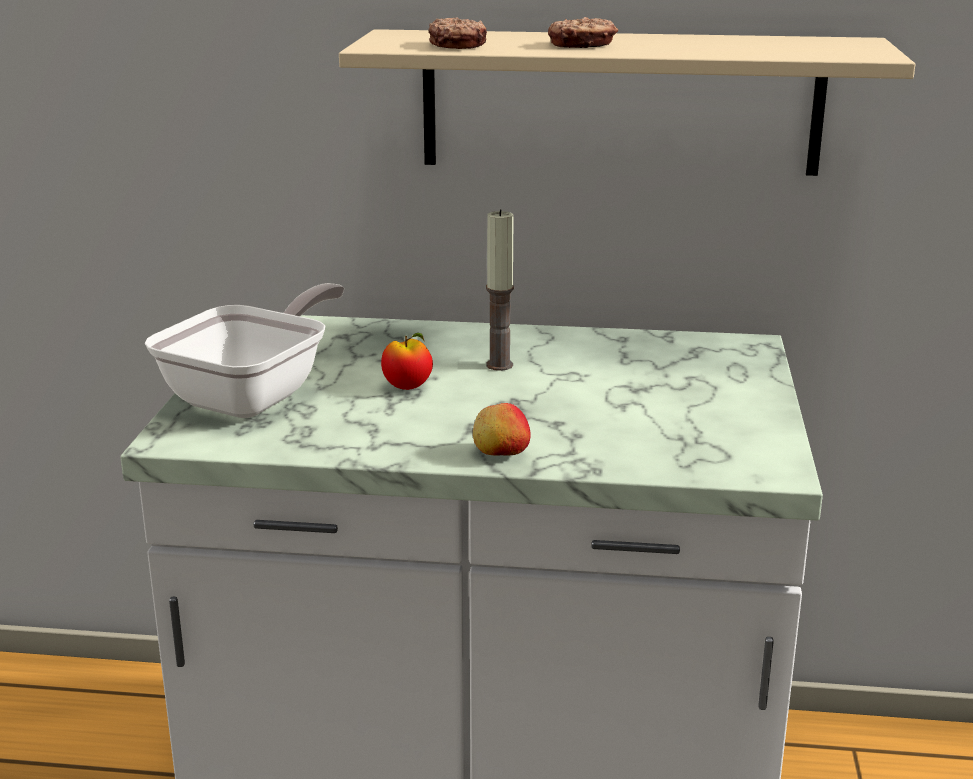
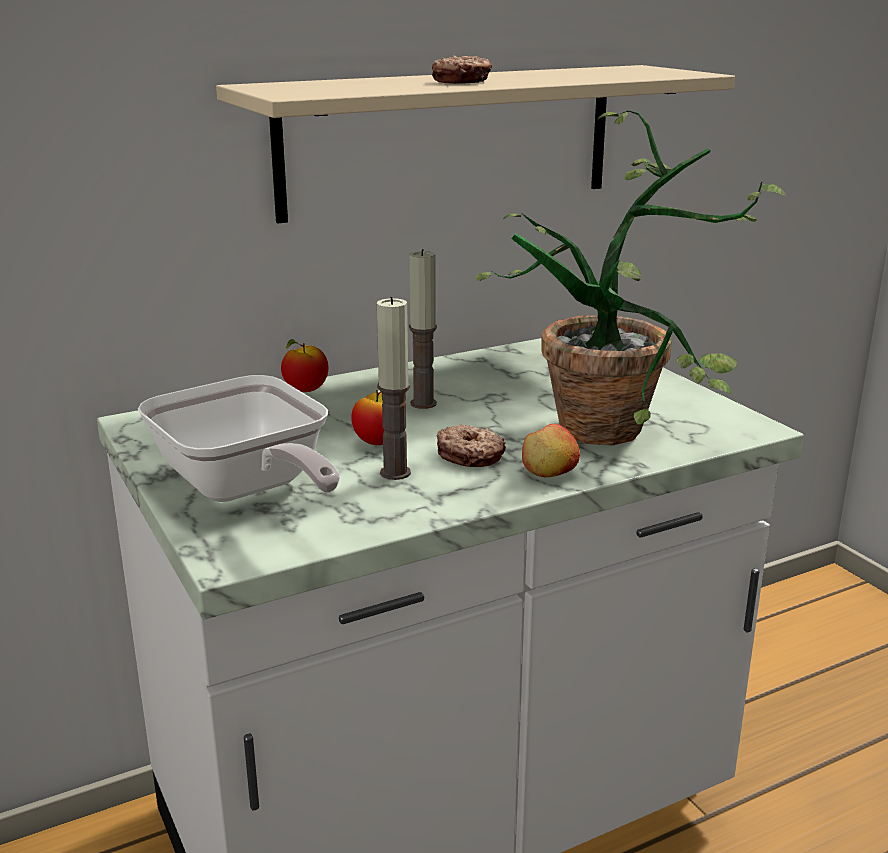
camera: 35 degrees left, 0 degrees up
(255, 395) = (246, 489): frying pan -> frying pan turned 150 degrees clockwise
(380, 415) = (395, 473): none -> candle
(423, 329) = (306, 390): none -> apple
(458, 45) = (360, 88): donut -> donut (470, 455)
(641, 435) = (624, 428): none -> potted plant

